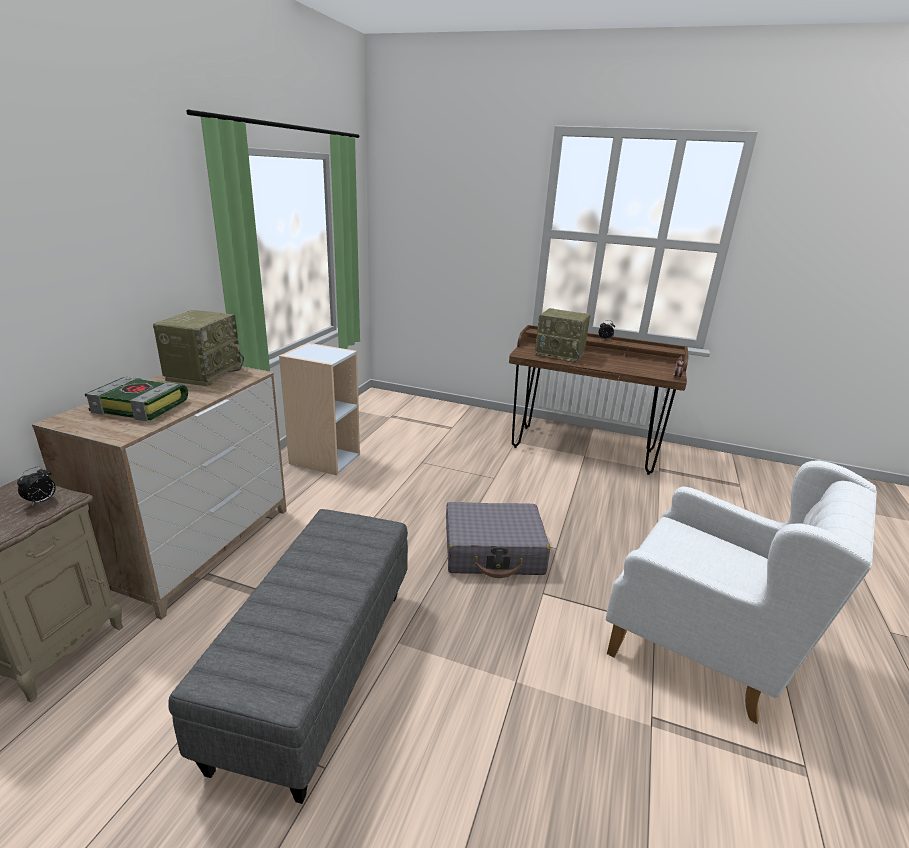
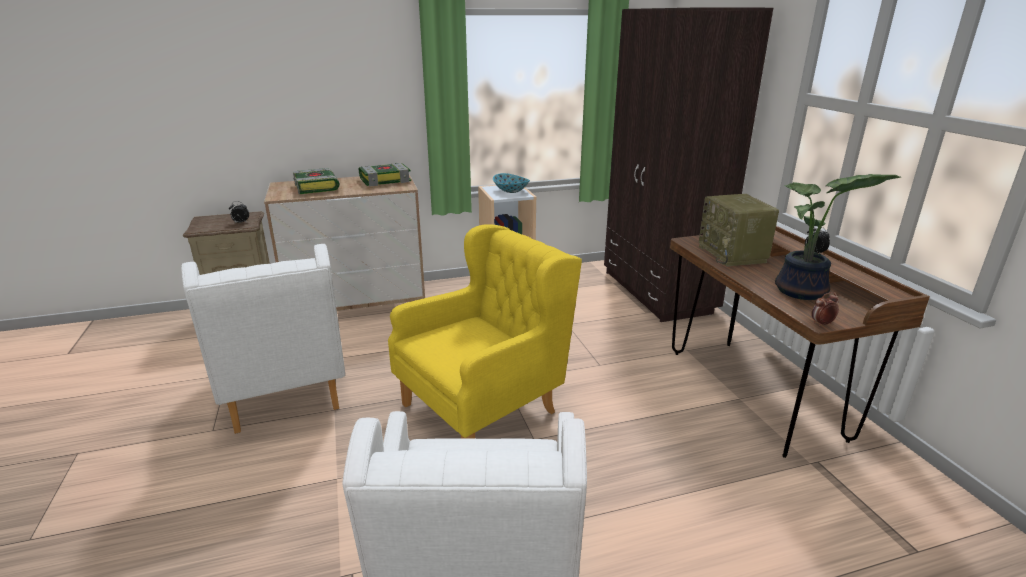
camera: 55 degrees right, 0 degrees up
(204, 373) = (385, 180): radio -> book
(319, 671) = (285, 393): grey ottoman -> white armchair
(323, 352) = (510, 191): none -> bowl
(430, 411) = (657, 292): none -> brown wardrobe
(493, 551) = (485, 408): grey suitcase -> yellow armchair
(634, 365) = (802, 293): none -> potted plant

